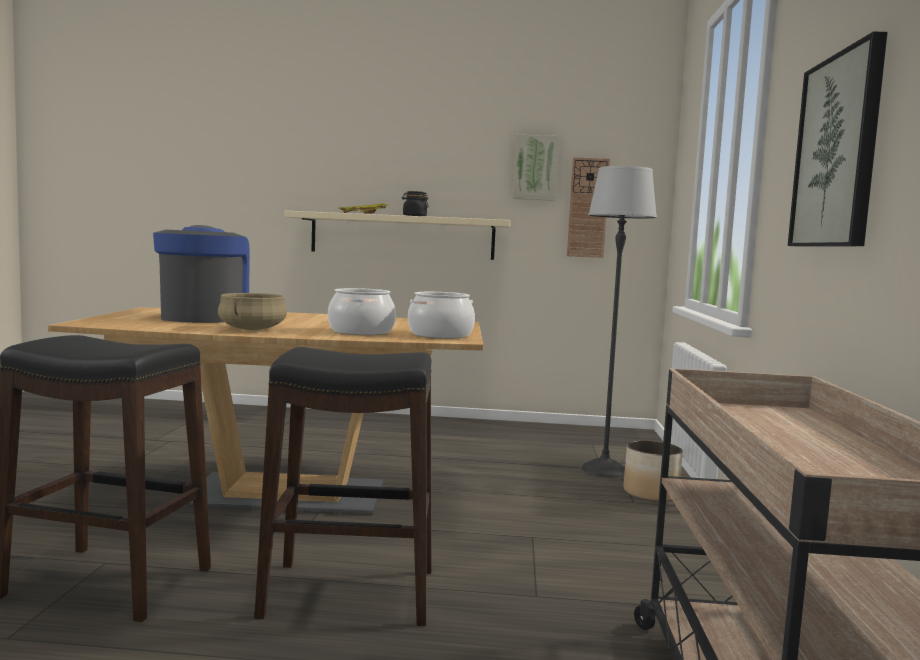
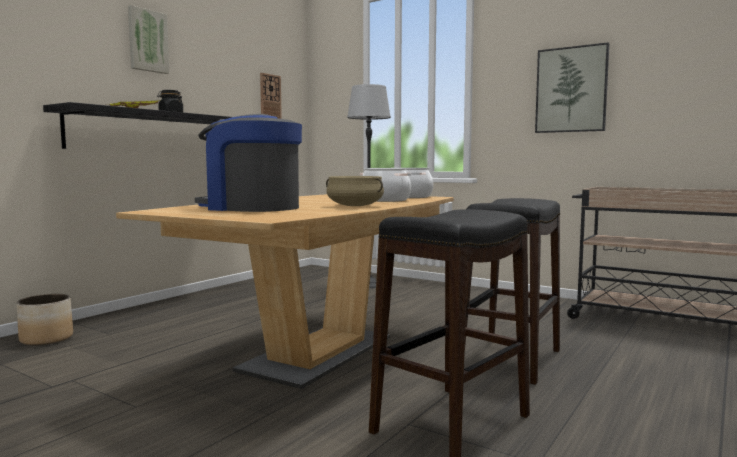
camera: 60 degrees left, 0 degrees up
(402, 236) = (149, 132): beige shelf -> black shelf
(535, 168) = (239, 78): picture -> picture (147, 41)
(650, 493) = (415, 286): planter -> planter (46, 339)

